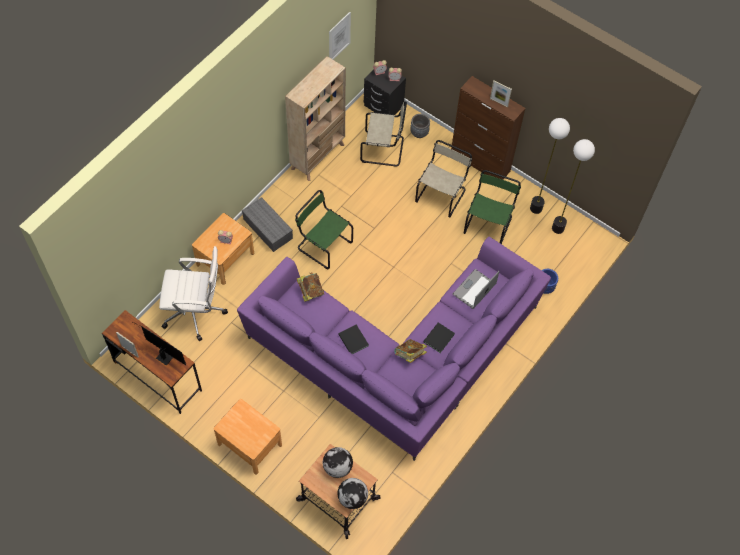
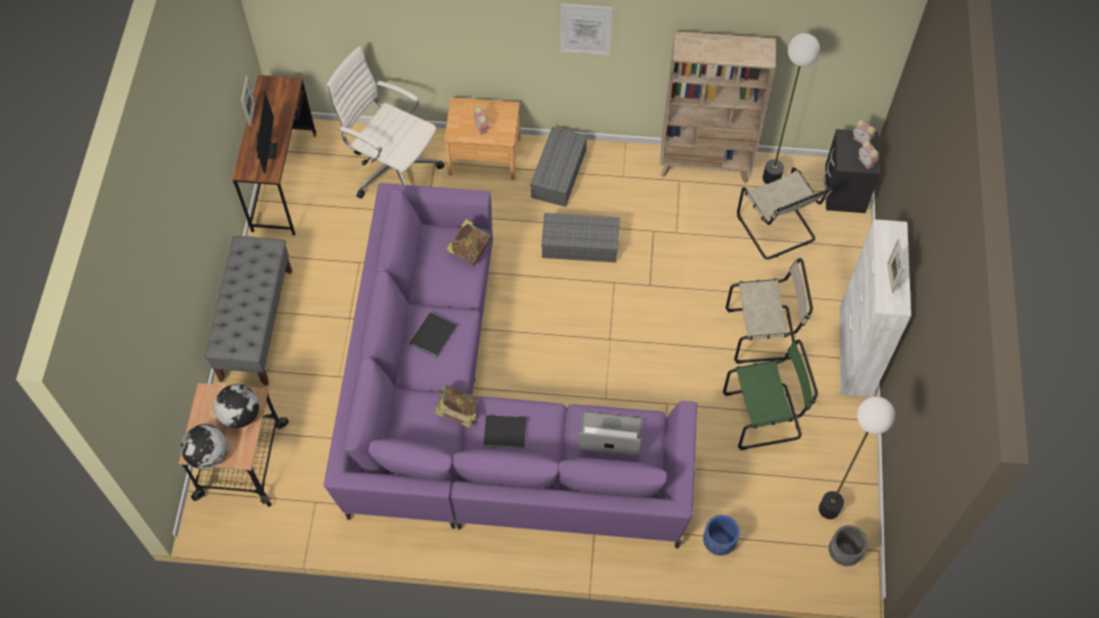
camera: 60 degrees right, 0 degrees up
(196, 311) = (392, 169): white office chair -> white office chair turned 150 degrees clockwise
(249, 444) = (256, 324): brown nightstand -> grey bench
(323, 245) = (581, 243): green chair -> grey storage box
(339, 37) = (814, 32): picture -> picture (585, 29)
(419, 133) = (838, 255): grey planter -> grey planter (843, 553)
(480, 162) = (855, 352): brown cabinet -> white cabinet
(536, 208) = (839, 463): floor lamp -> floor lamp (772, 178)

